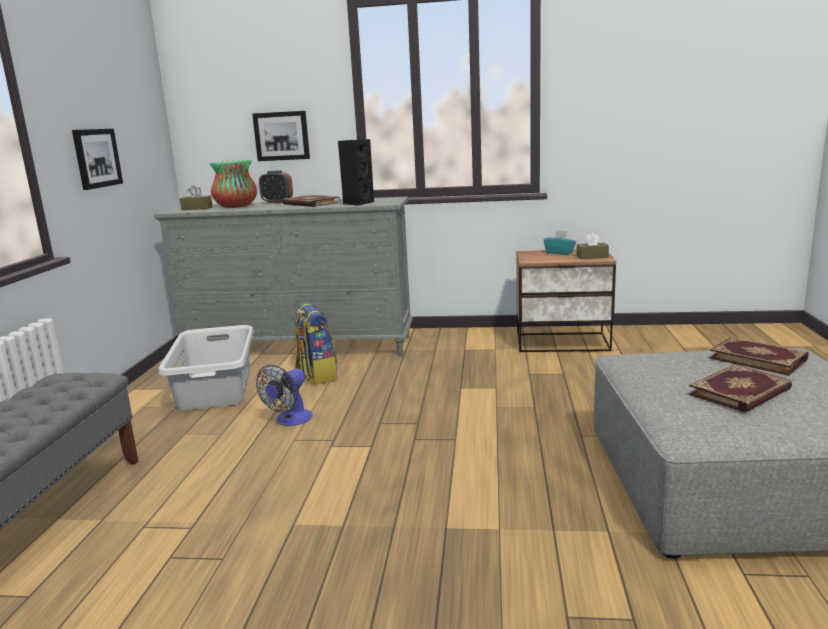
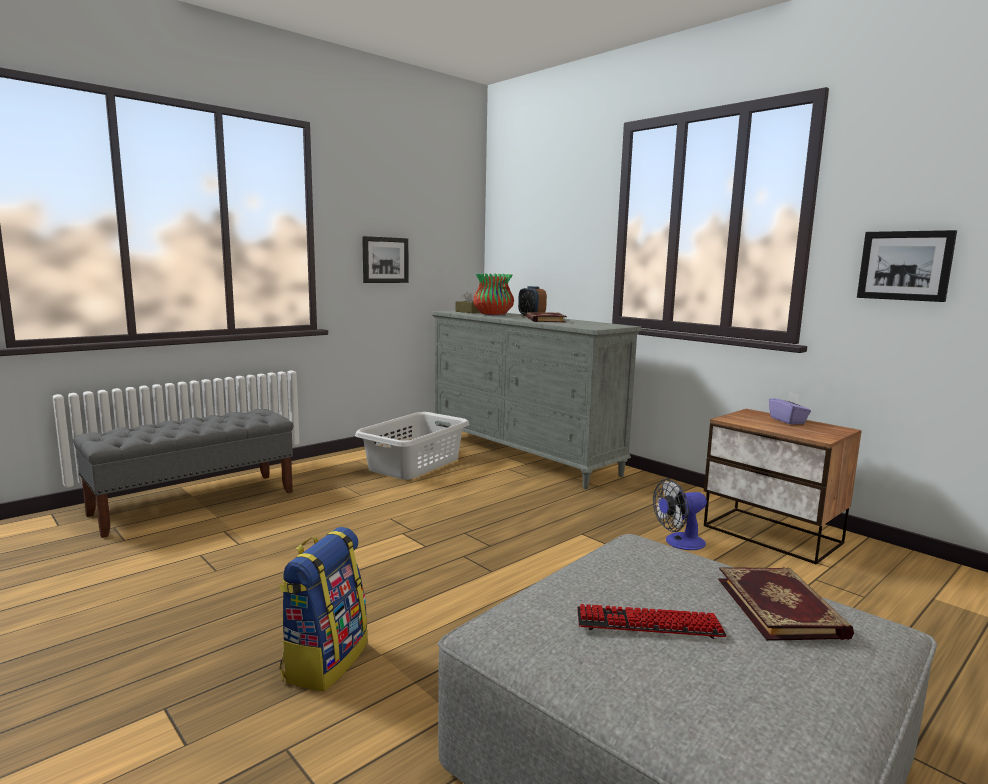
camera: 40 degrees right, 5 degrees down
(281, 136) = (557, 256): picture -> picture (905, 265)
(290, 420) = (413, 504): fan -> fan (679, 543)
(316, 375) = (492, 480): backpack -> backpack (324, 660)
(357, 203) = (575, 324): black speaker -> none
(559, 252) = (787, 420): turquoise tissue box -> purple tissue box
(592, 257) = (813, 433): brown tissue box -> none
(741, 392) = (648, 624): book -> keyboard

